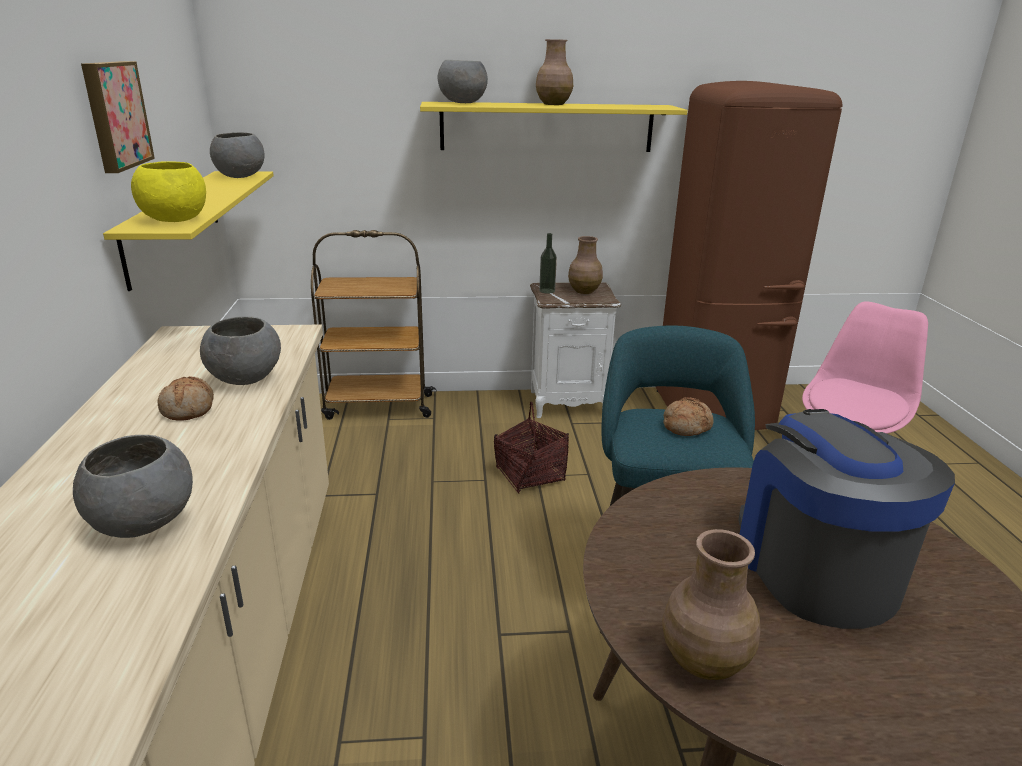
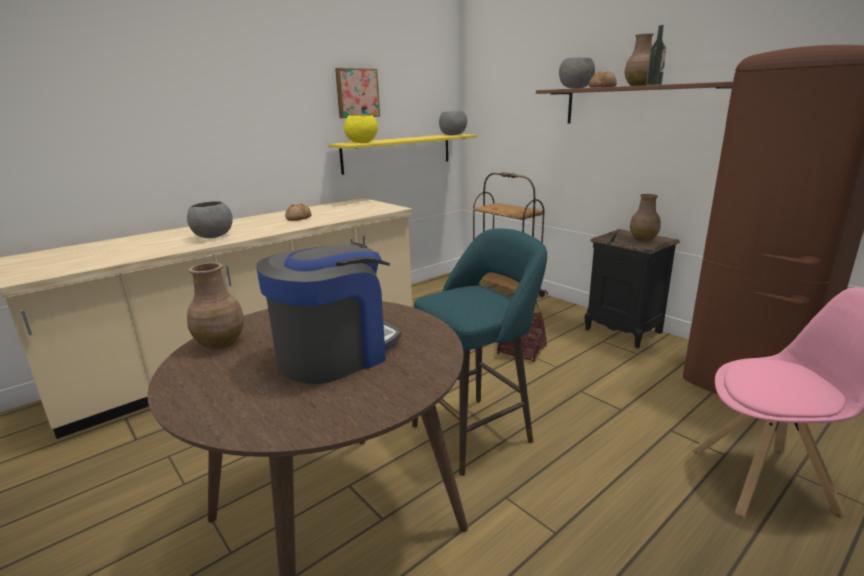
camera: 55 degrees right, 5 degrees down
(245, 379) = (335, 216): grey bowl -> none
(547, 127) = (641, 105): yellow shelf -> brown shelf
(547, 291) = (615, 234): bottle -> bottle (654, 84)
(568, 404) = (623, 331): white nightstand -> black nightstand
(686, 426) = (479, 299): bread -> bread (602, 87)

